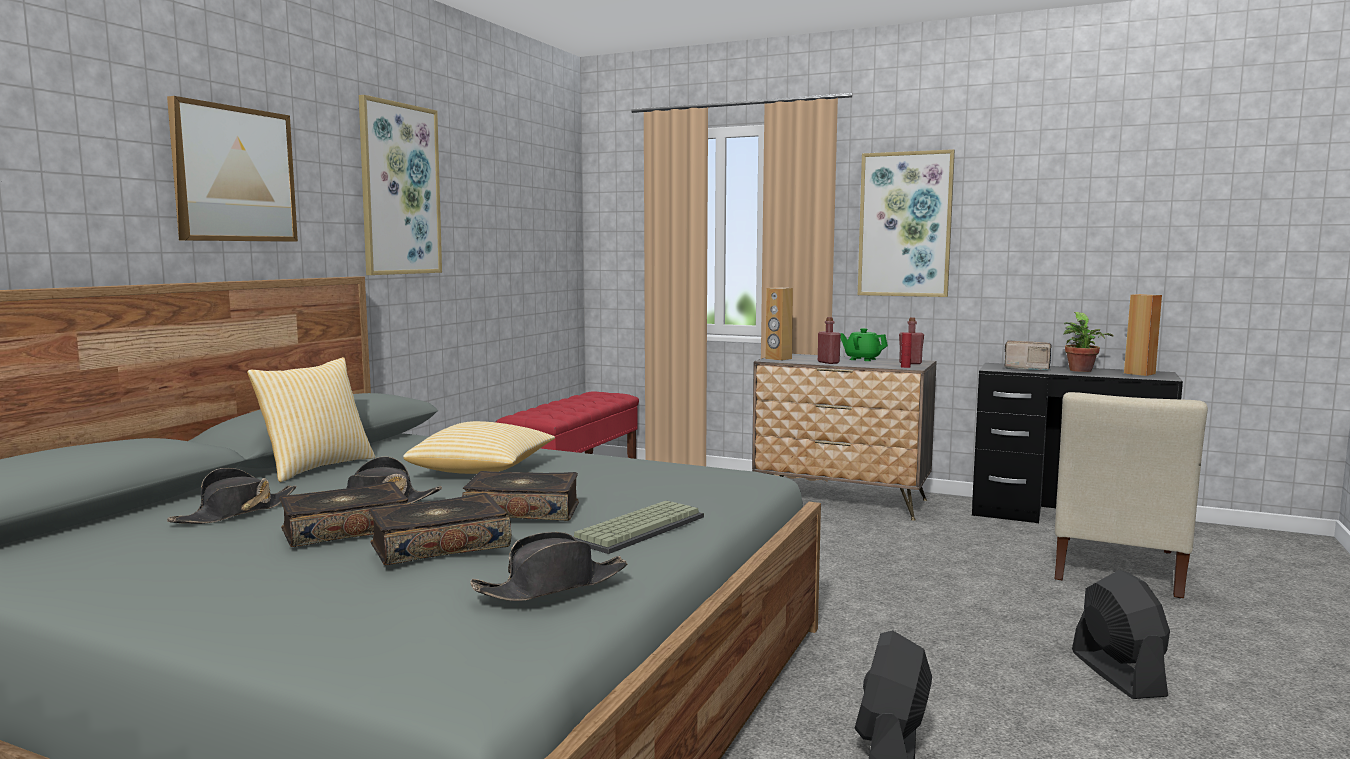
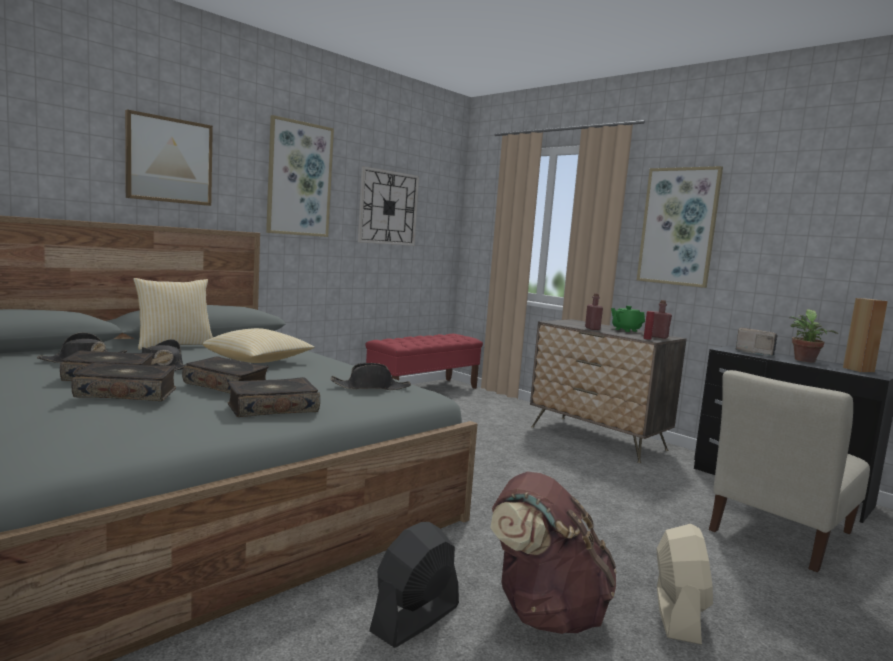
camera: 20 degrees right, 0 degrees up
(504, 222) = (388, 208): none -> wall clock
(553, 585) = (136, 426): black hat -> black hat (371, 387)
(639, 528) = (272, 408): keyboard -> book
(778, 359) = (560, 322): brown speaker -> none
(1004, 708) = (544, 612): none -> brown backpack
(1117, 673) = (677, 614): black fan -> beige fan

